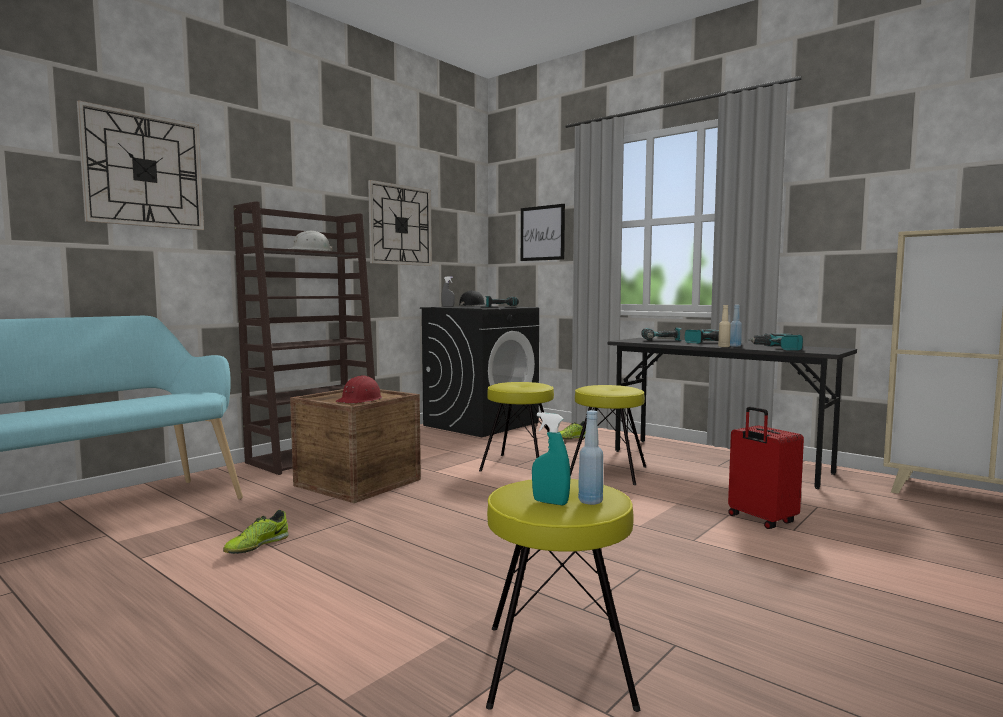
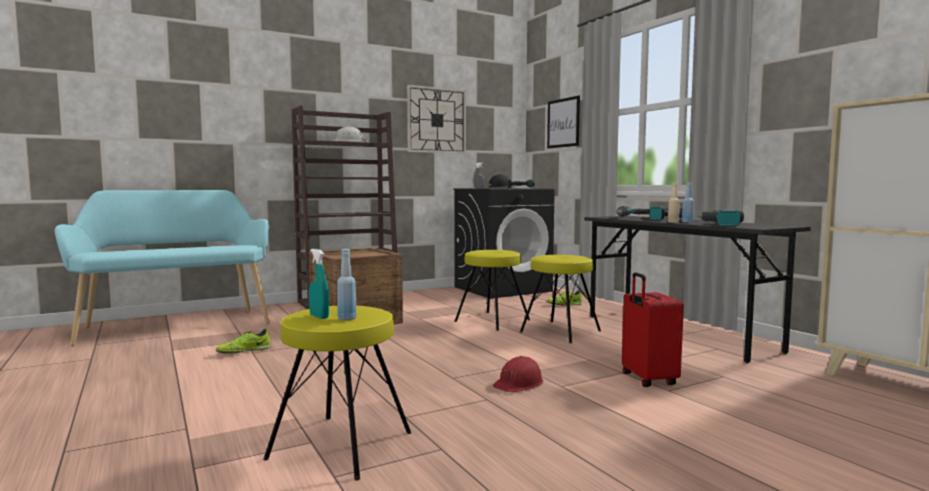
camera: 20 degrees right, 0 degrees up
(144, 170) = (226, 87): wall clock -> none
(360, 400) = (354, 256): red hard hat -> red hard hat (519, 383)

